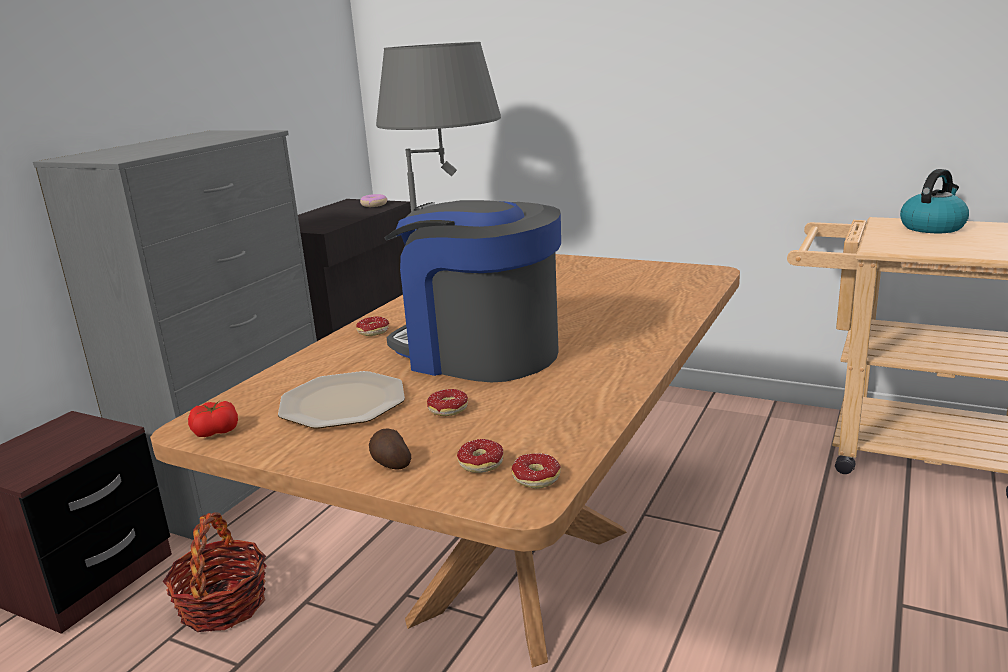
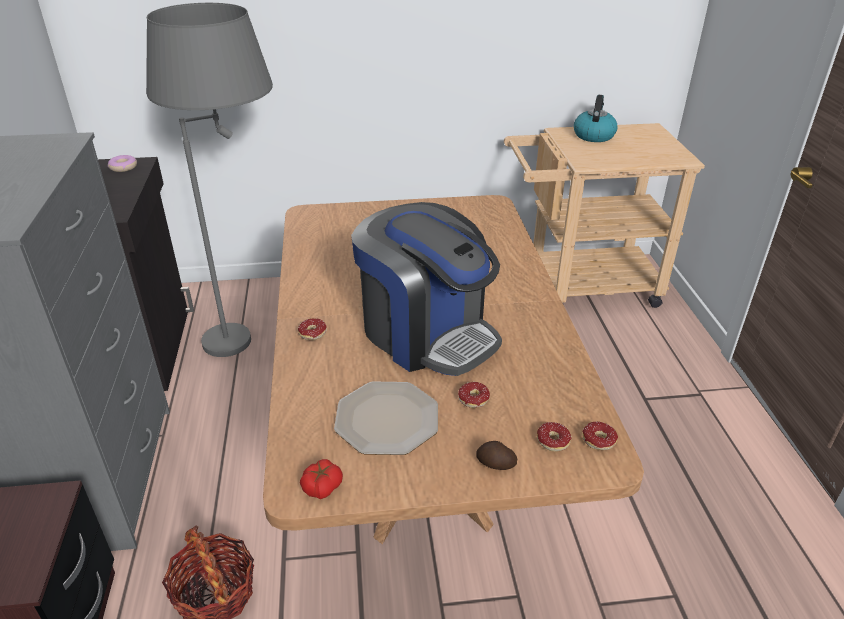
camera: 35 degrees left, 15 degrees up
(479, 353) = (427, 334): coffee machine -> coffee machine turned 135 degrees counterclockwise

